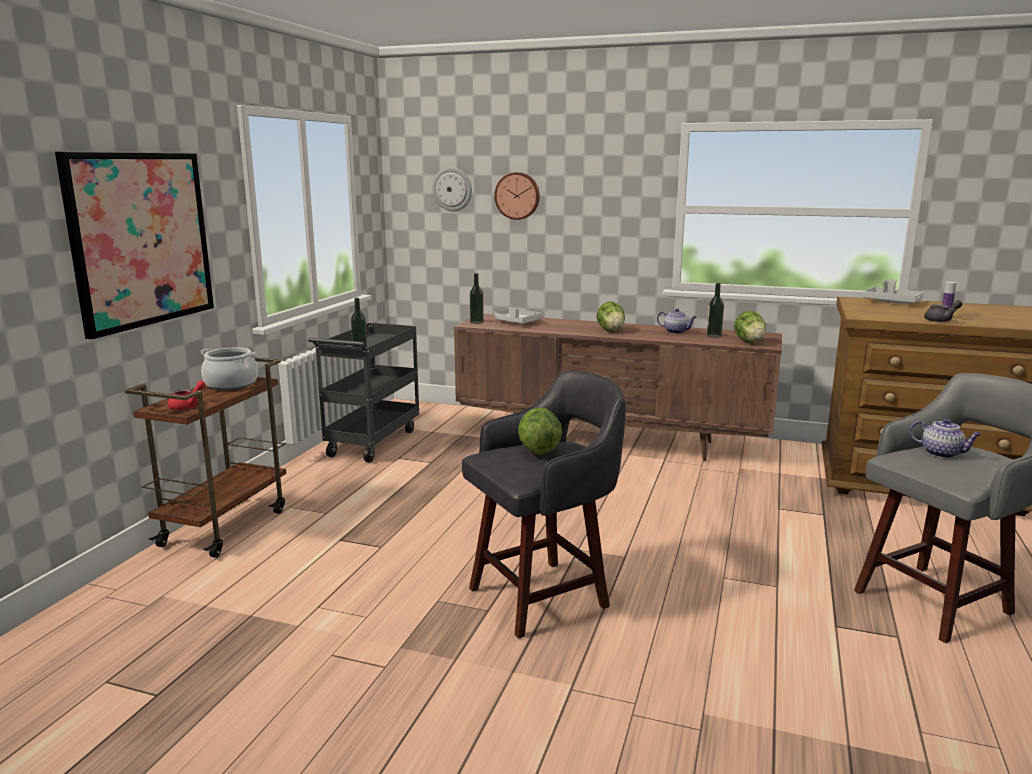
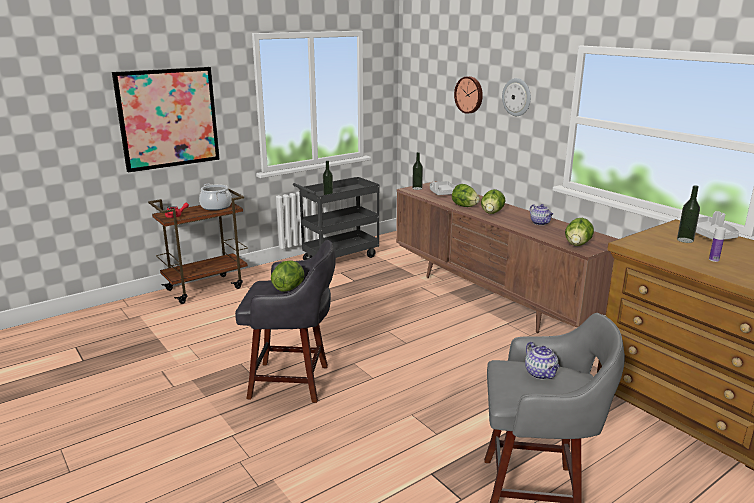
camera: 35 degrees right, 5 degrees up
(452, 189) = (433, 85): wall clock -> wall clock (517, 97)
(569, 330) = (464, 206): none -> lettuce
(714, 336) = (562, 233): bottle -> bottle (685, 240)
(941, 320) = (694, 262): grey teapot -> none

